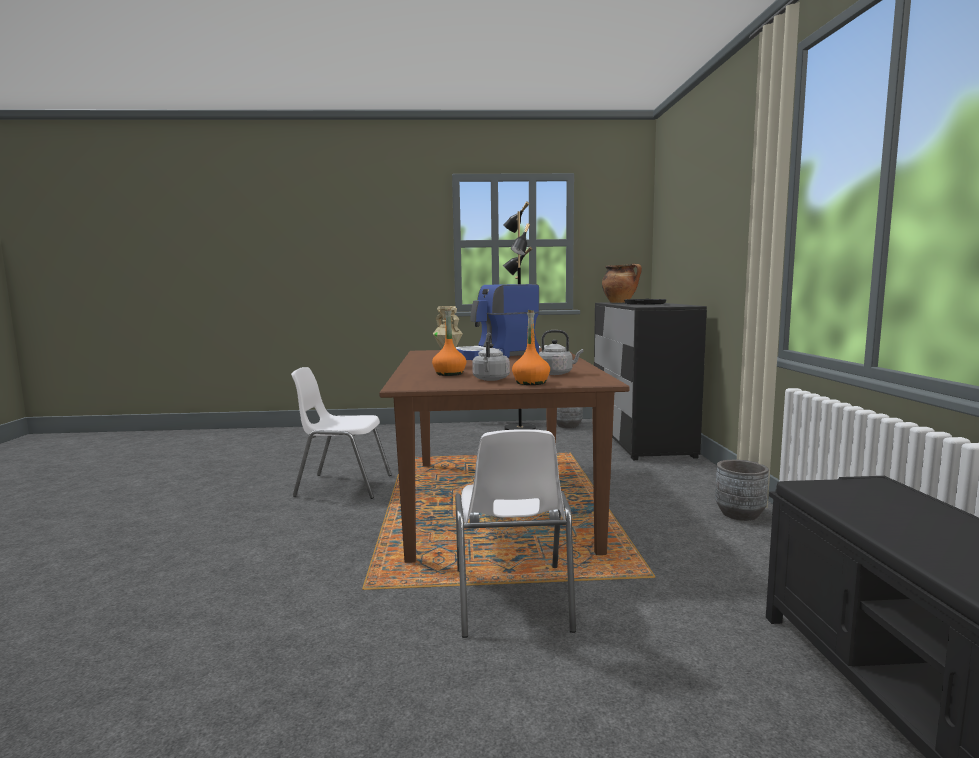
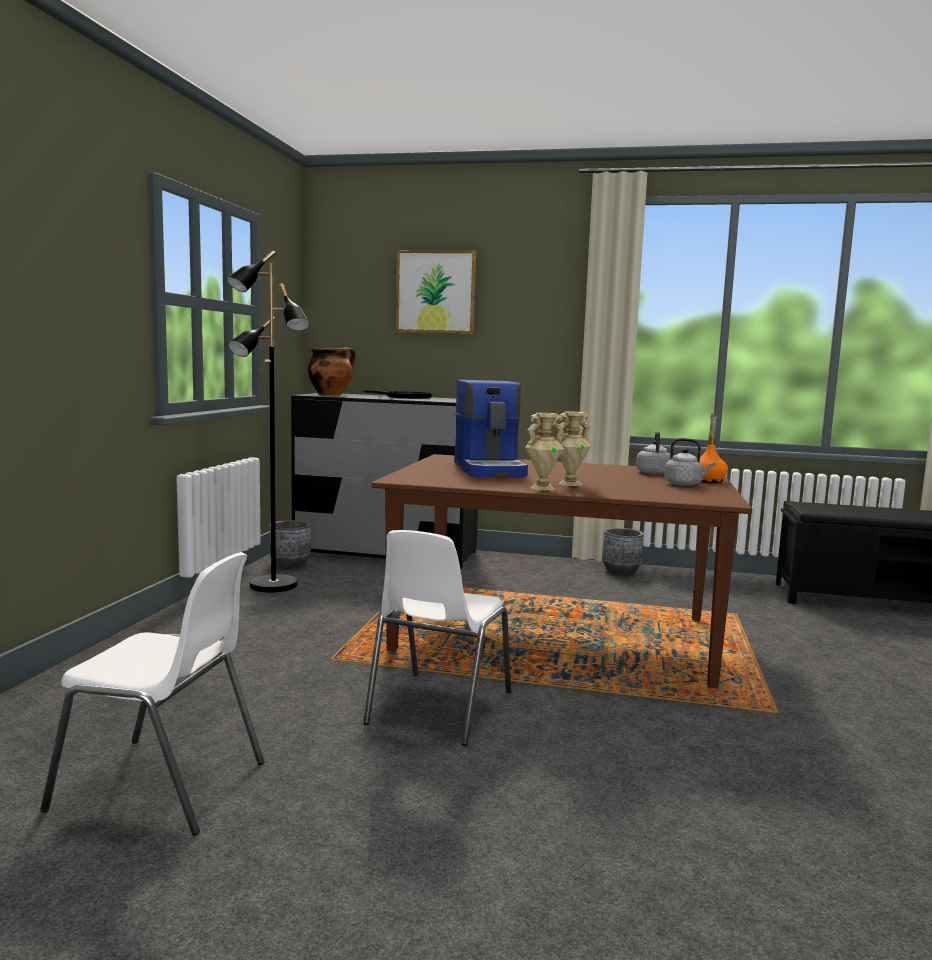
camera: 75 degrees left, 0 degrees up
(419, 363) = (542, 488): none -> beige vase
(449, 374) = (640, 488): orange bottle -> none
(512, 601) = (784, 659): white chair -> white chair (163, 786)
(696, 204) = (436, 292): none -> picture

